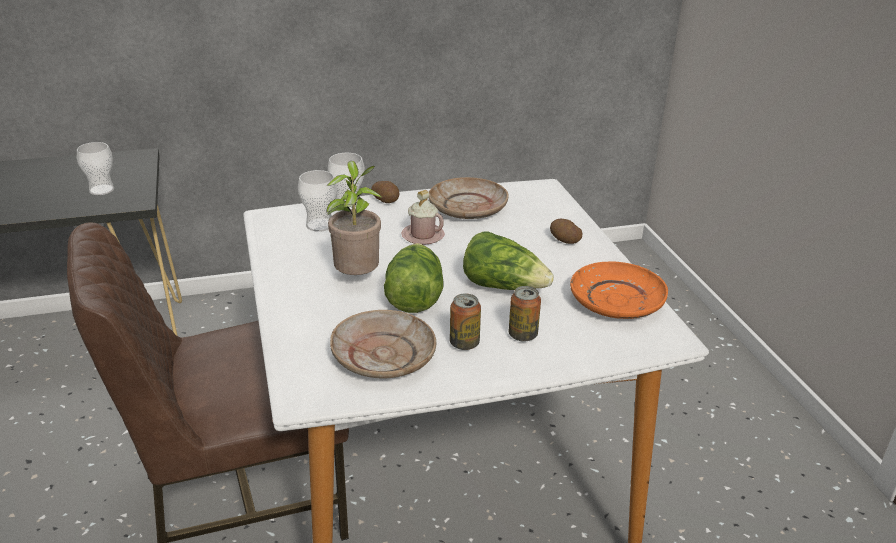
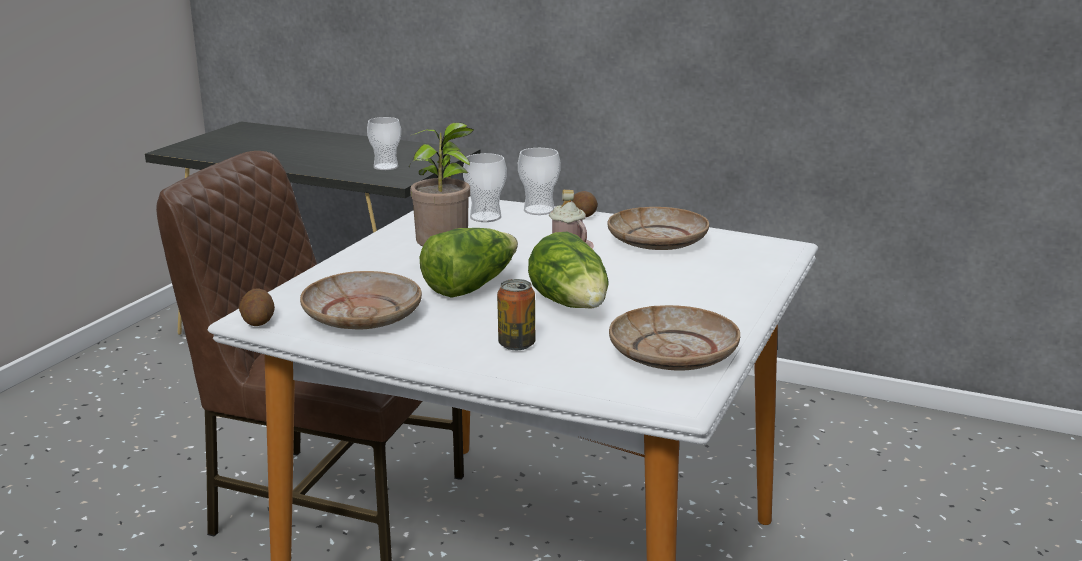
camera: 40 degrees right, 10 degrees down
(464, 343) = (449, 331): can -> none
(564, 240) = (715, 292): potato -> potato (258, 321)
(617, 302) = (673, 354): orange plate -> beige plate

